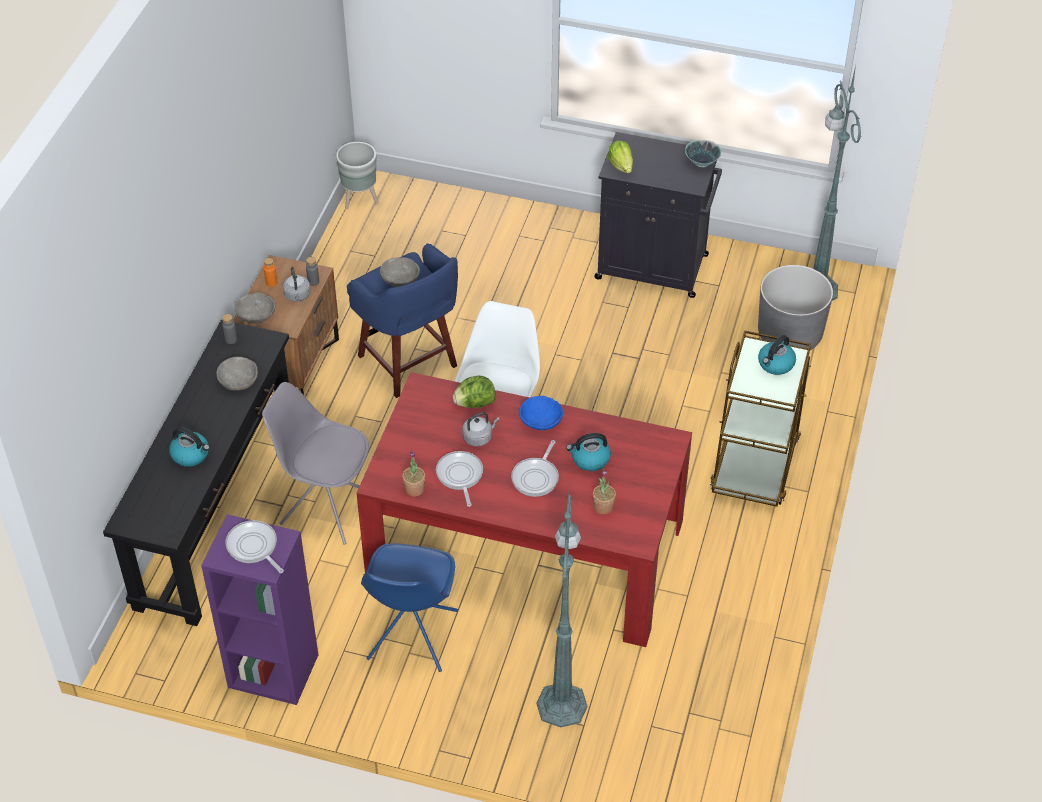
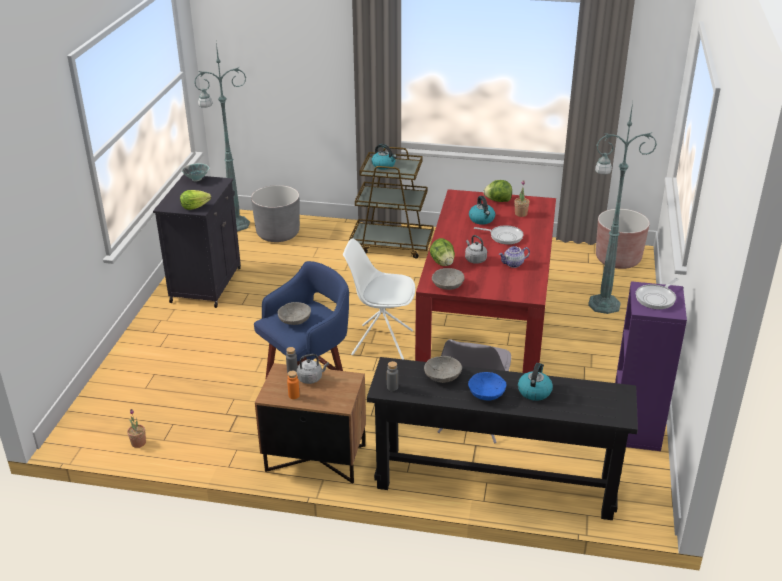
camera: 95 degrees left, 15 degrees down
(256, 315) = (337, 399): grey bowl -> grey bowl (448, 285)
(360, 200) = (91, 441): grey planter -> none
(411, 636) = (577, 367): blue chair -> none
(414, 489) = (532, 281): potted plant -> potted plant (138, 443)
(460, 476) = (513, 264): frying pan -> teapot
(540, 420) = (452, 238): blue bowl -> blue bowl (486, 394)
(648, 486) = (498, 200): none -> lettuce
(697, 759) = (618, 259): none -> brown planter

